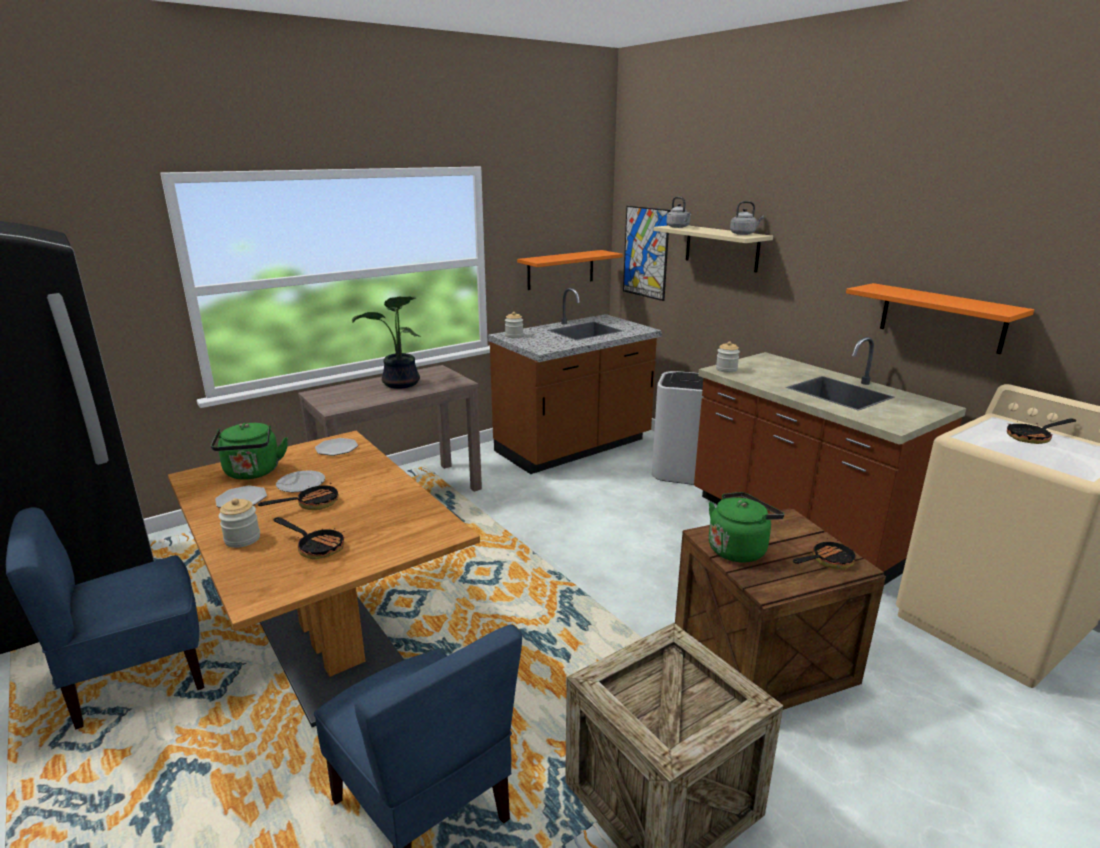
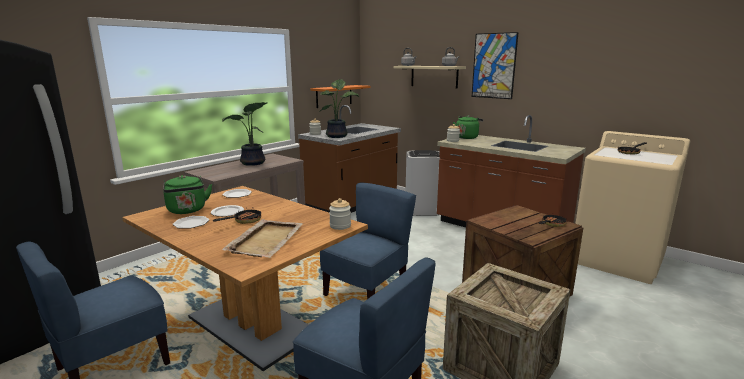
camera: 15 degrees left, 5 degrees down
(242, 539) = (210, 241): jar -> jar (340, 226)
(316, 547) = (266, 240): frying pan -> beige tray
(517, 619) = (366, 293): none -> blue chair
(545, 343) = (338, 136): none -> potted plant
(645, 252) = (384, 84): picture -> picture (494, 66)
(739, 549) = (503, 224): green kettle -> green kettle (467, 137)
(941, 318) = (567, 101): orange shelf -> none

